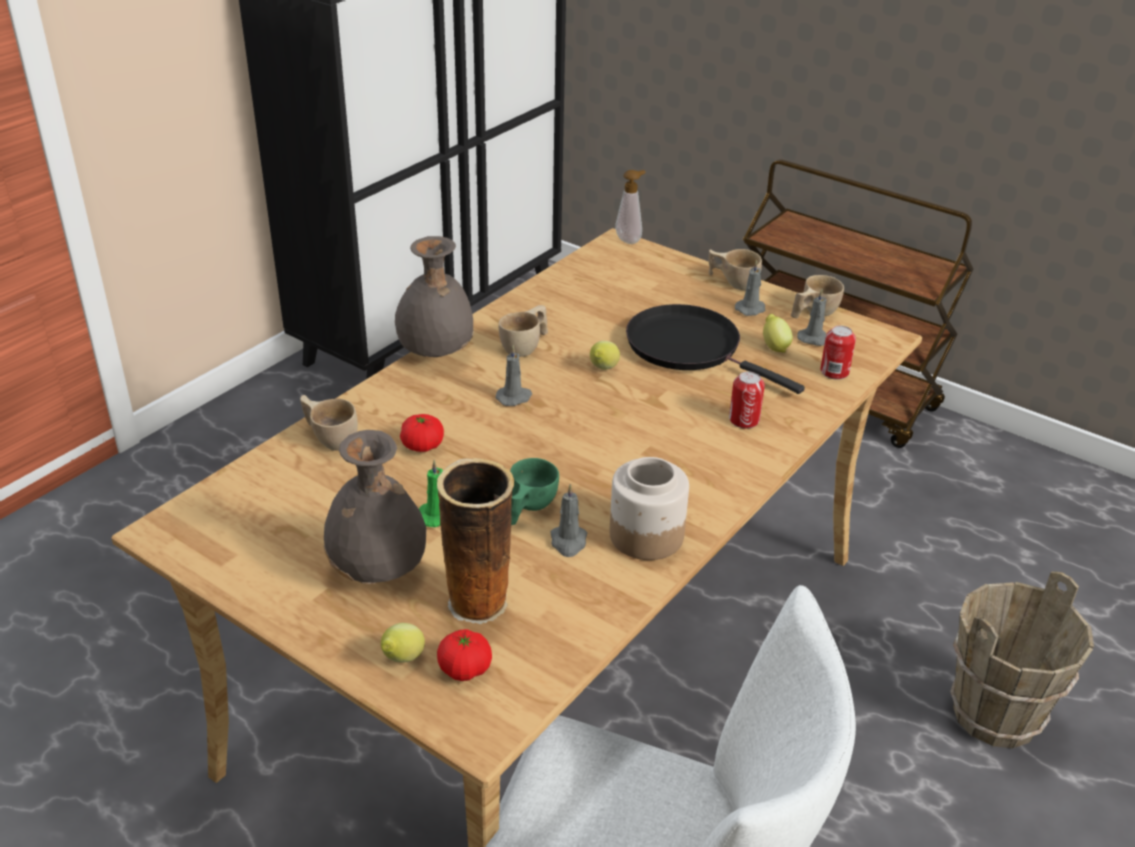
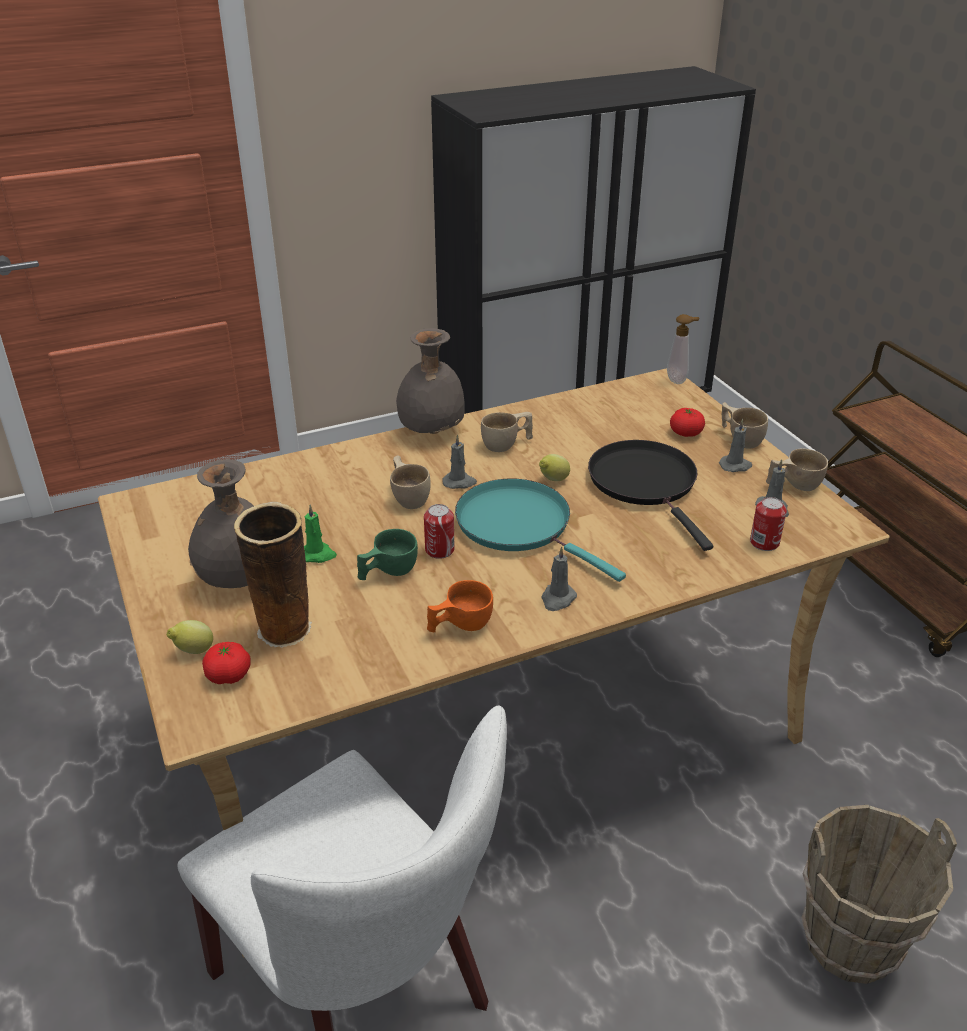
camera: 30 degrees right, 0 degrees up
(330, 437) = (297, 472): beige cup -> beige cup (409, 496)
(422, 445) = (355, 498): tomato -> tomato (686, 433)
(568, 542) = (394, 609): grey candle -> grey candle (557, 599)
(612, 422) = (519, 525): none -> turquoise frying pan
(645, 535) = (459, 625): jar -> orange cup
(744, 420) = (636, 558): can -> can (439, 550)
(774, 347) = (726, 504): lemon -> none

